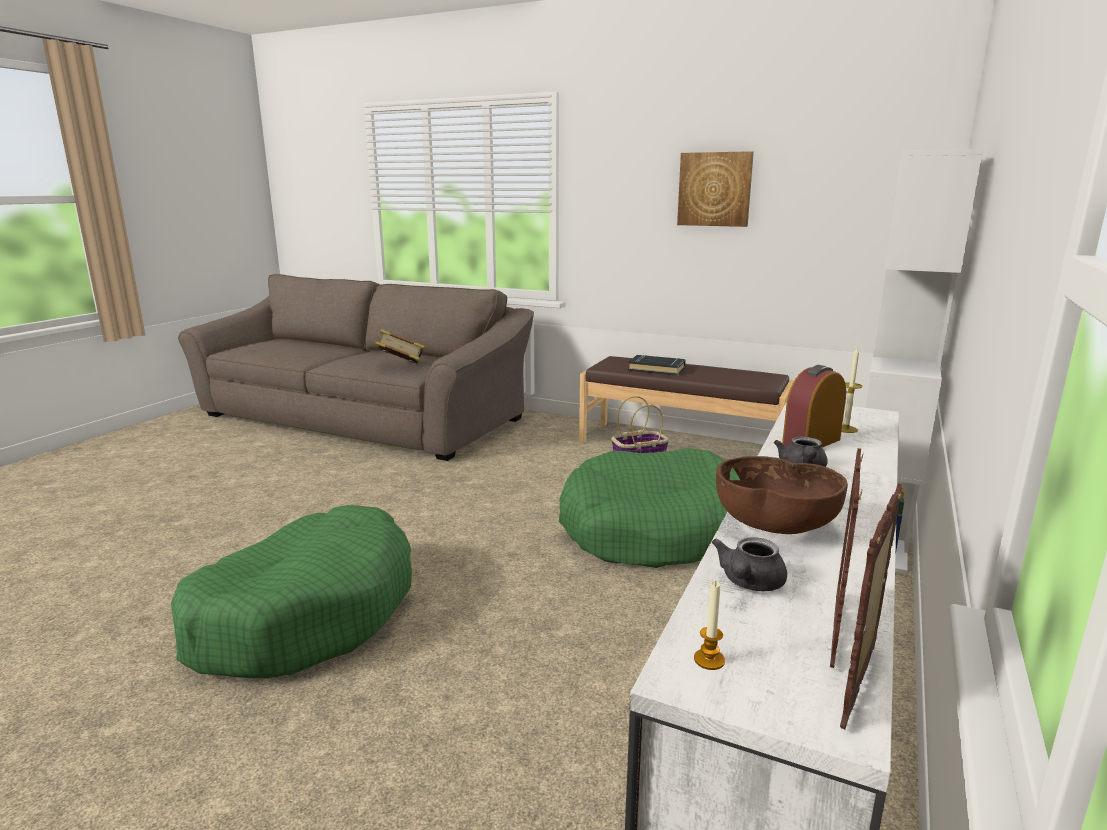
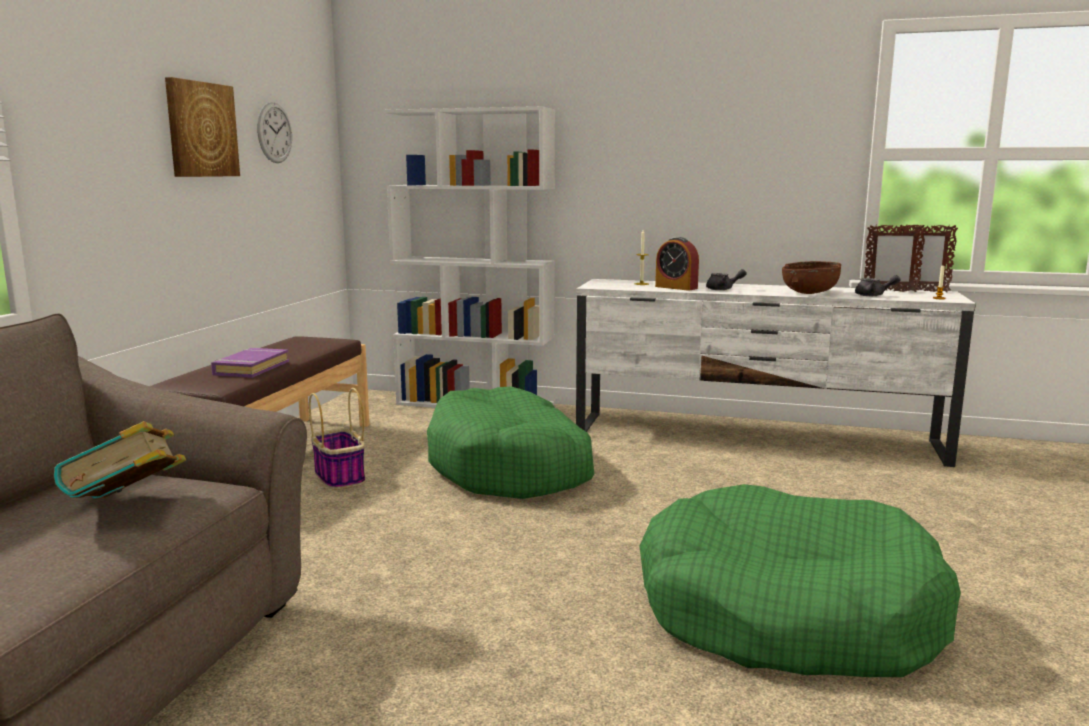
camera: 100 degrees left, 5 degrees down
(657, 369) = (251, 368): black book -> purple book
(819, 187) = (274, 133): none -> wall clock

